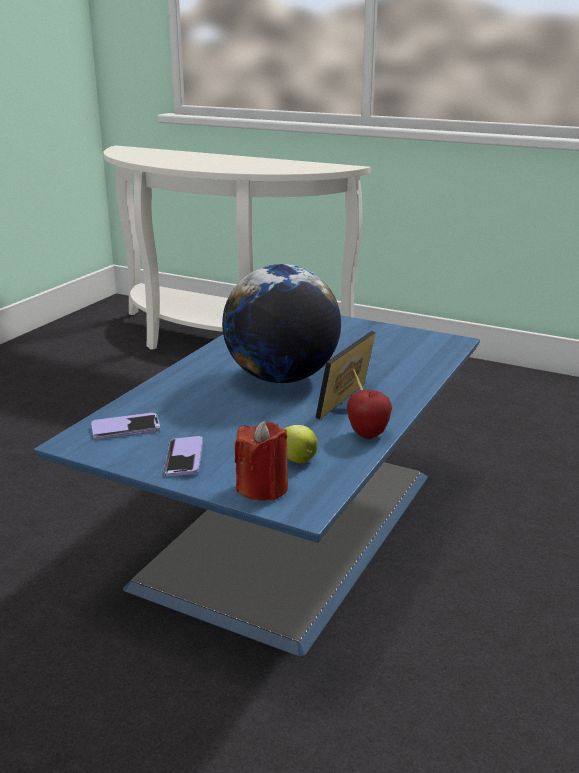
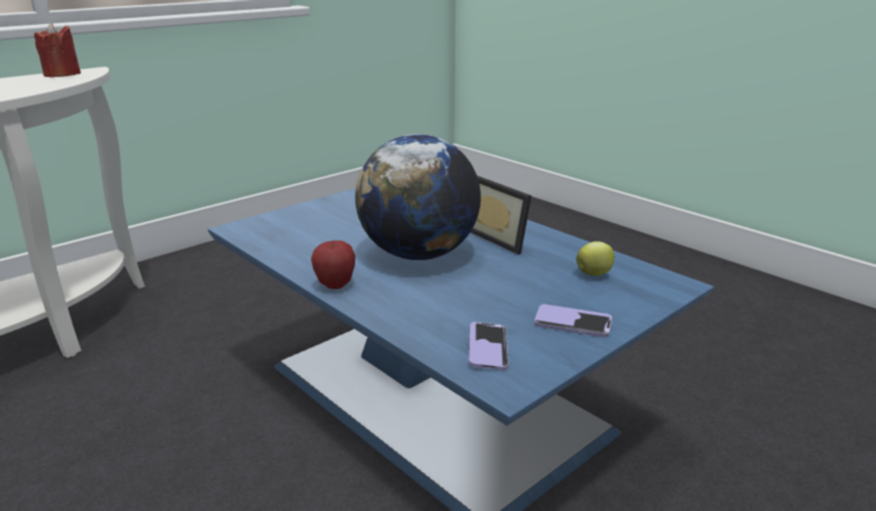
camera: 70 degrees left, 0 degrees up
(262, 488) = (640, 295): red candle -> red candle (62, 75)
(367, 434) = (558, 242): apple -> apple (335, 285)

